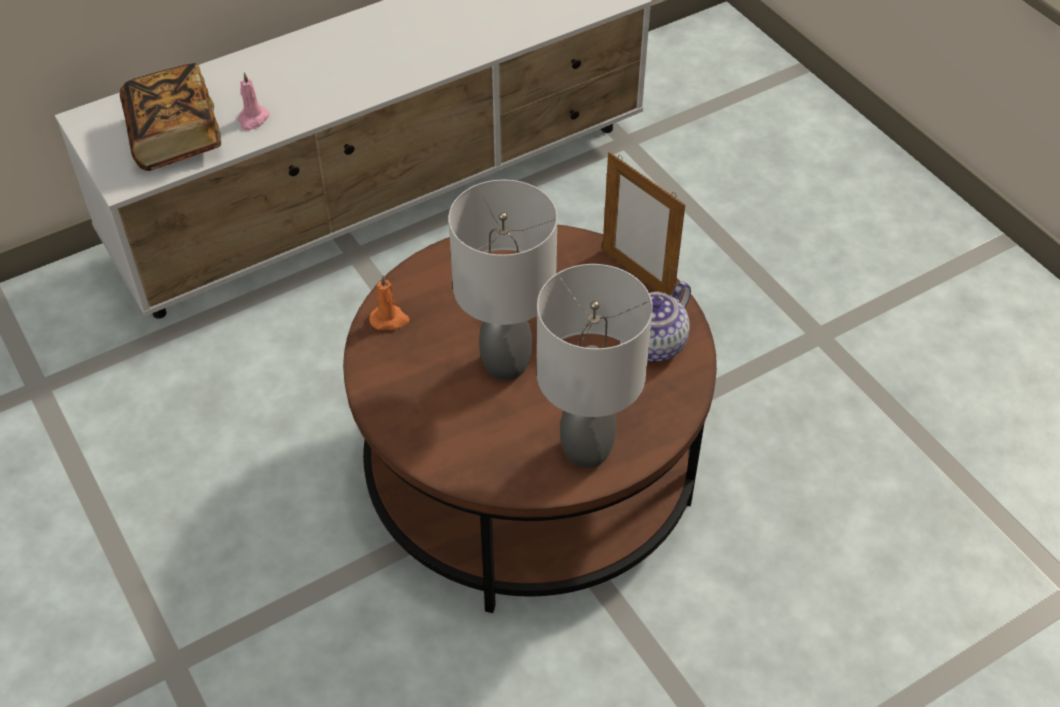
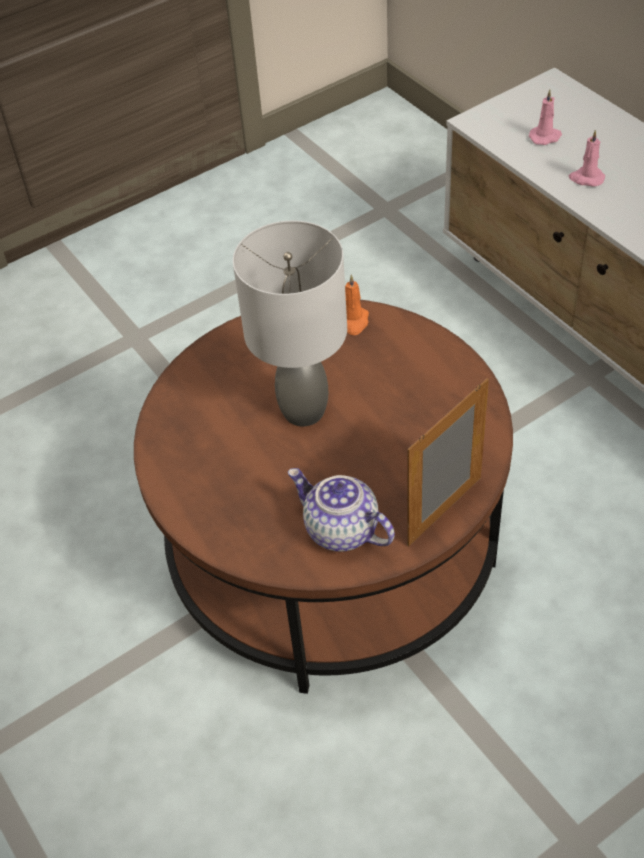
camera: 90 degrees right, 0 degrees up
(175, 137) = (545, 137): book -> pink candle
(586, 449) = (200, 480): grey table lamp -> none

